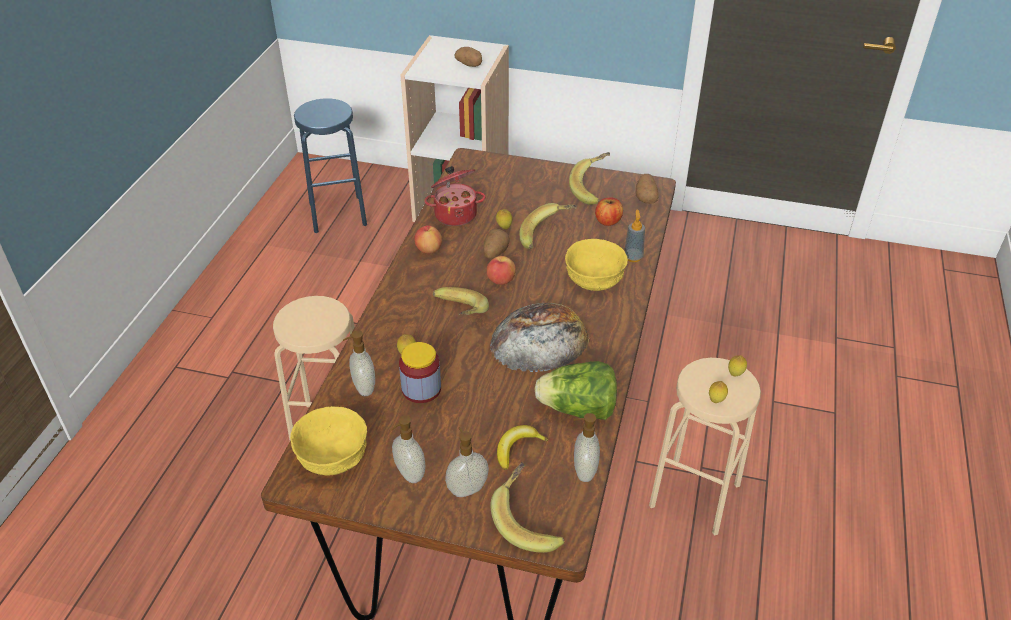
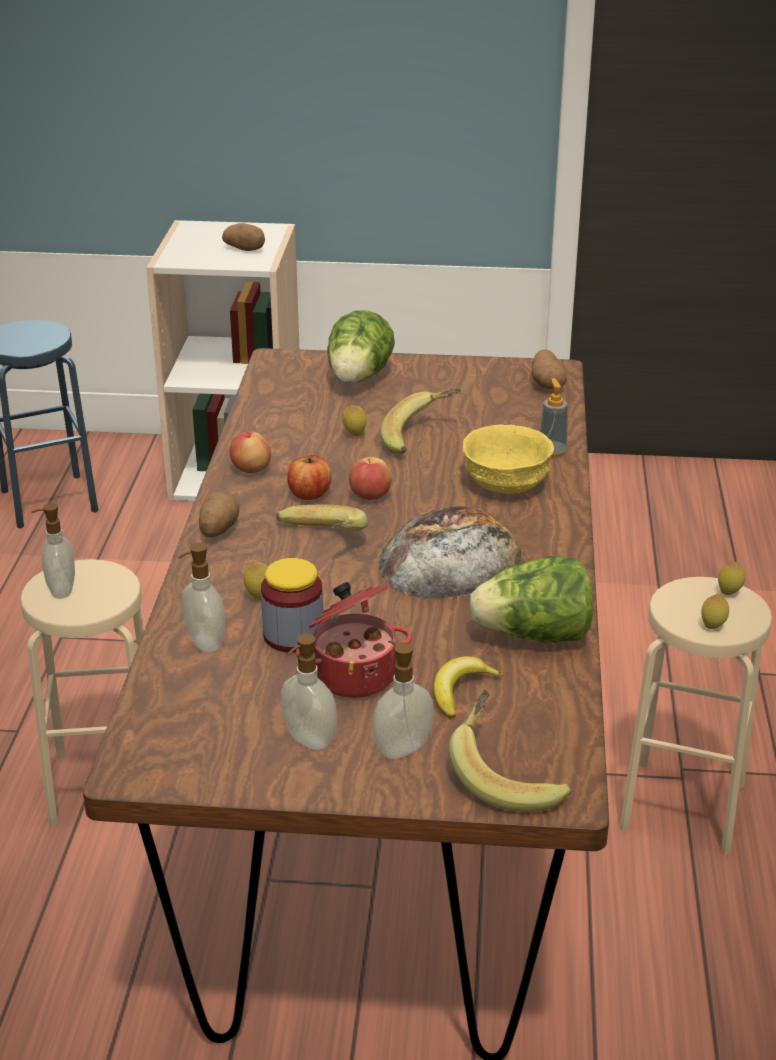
camera: 10 degrees left, 10 degrees down
(334, 457) = (185, 733): yellow bowl -> none
(455, 214) = (277, 424): cooking pot -> cooking pot (354, 673)
(495, 252) = (350, 464): potato -> potato (217, 530)
(519, 180) = (358, 379): none -> lettuce
(583, 471) = (567, 707): soap dispenser -> soap dispenser (60, 590)
(593, 189) = (469, 380): banana -> none
(608, 221) = (502, 414): apple -> apple (309, 494)

